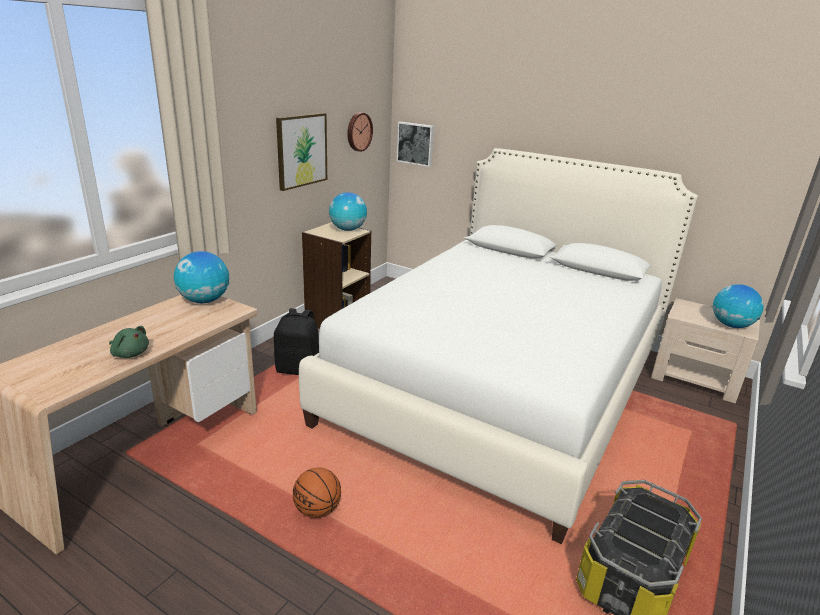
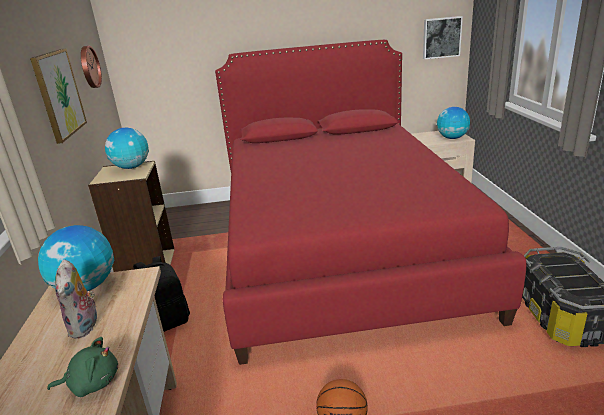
camera: 35 degrees left, 0 degrees up
(170, 323) = (86, 327): none -> plush toy
(415, 143) = (140, 70): picture -> picture (441, 37)
(501, 385) = (340, 247): white bed -> red bed

